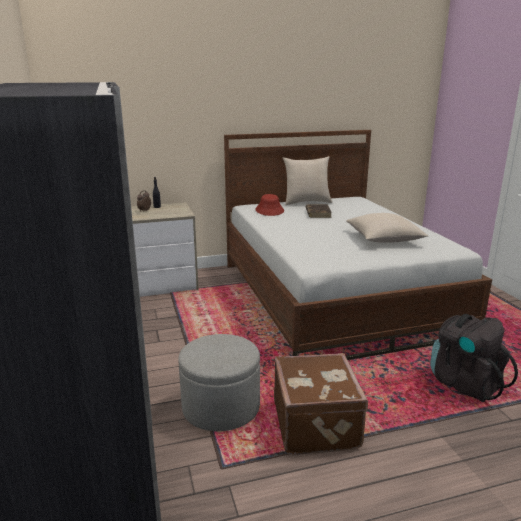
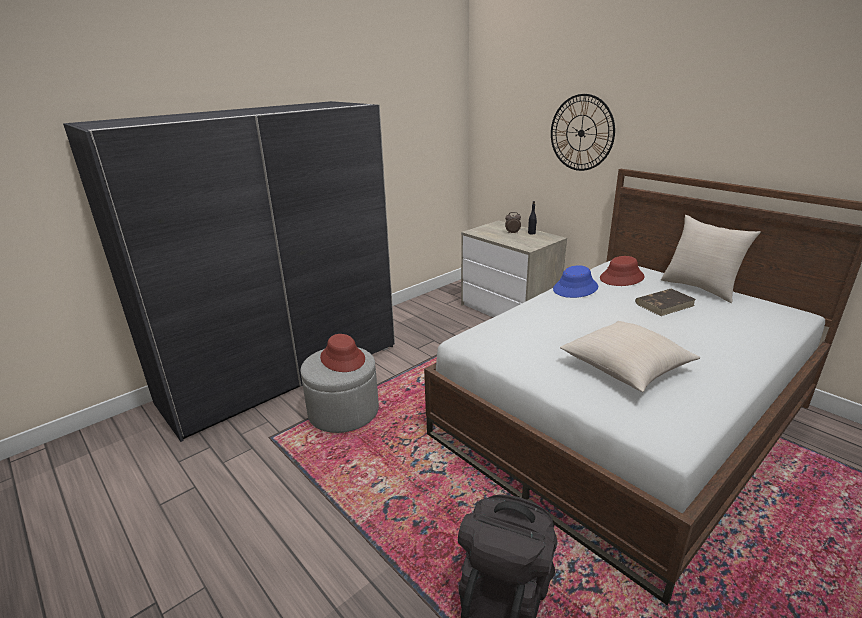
camera: 65 degrees right, 5 degrees up
(181, 111) = (581, 133): none -> wall clock
(217, 347) = (343, 358): none -> red hat
(269, 223) = (575, 288): none -> blue hat
(317, 424) = (347, 475): brown suitcase -> none

